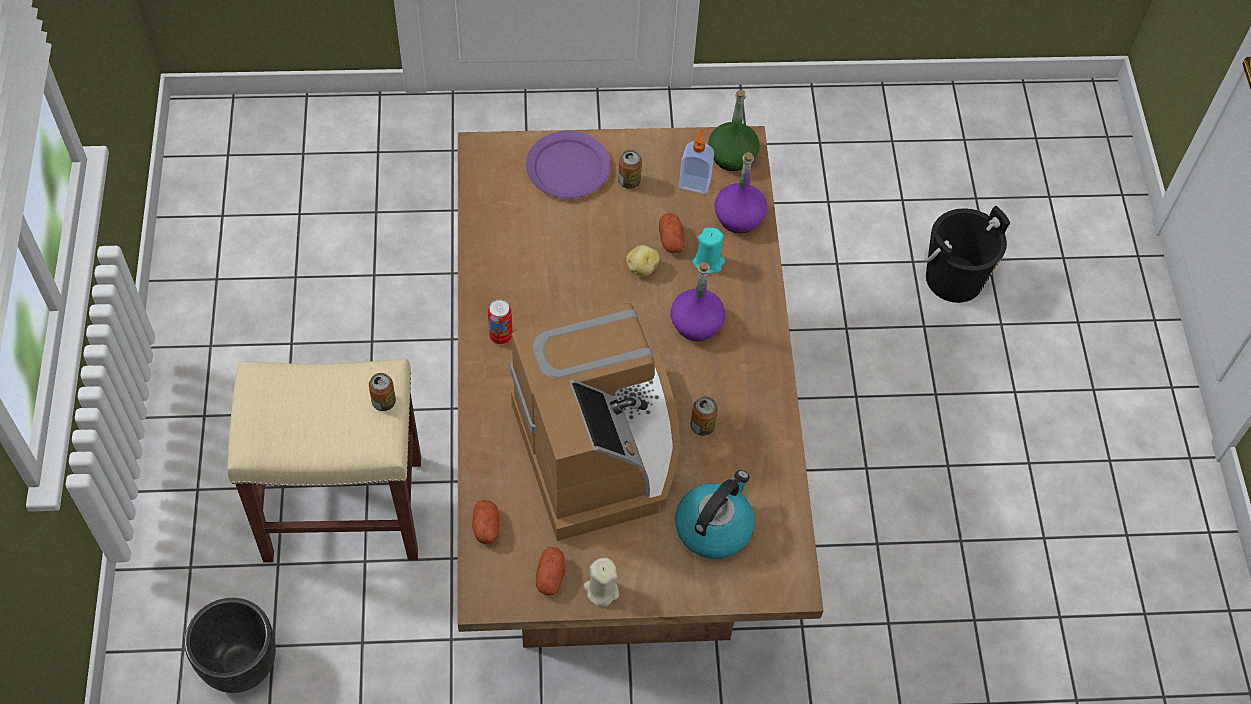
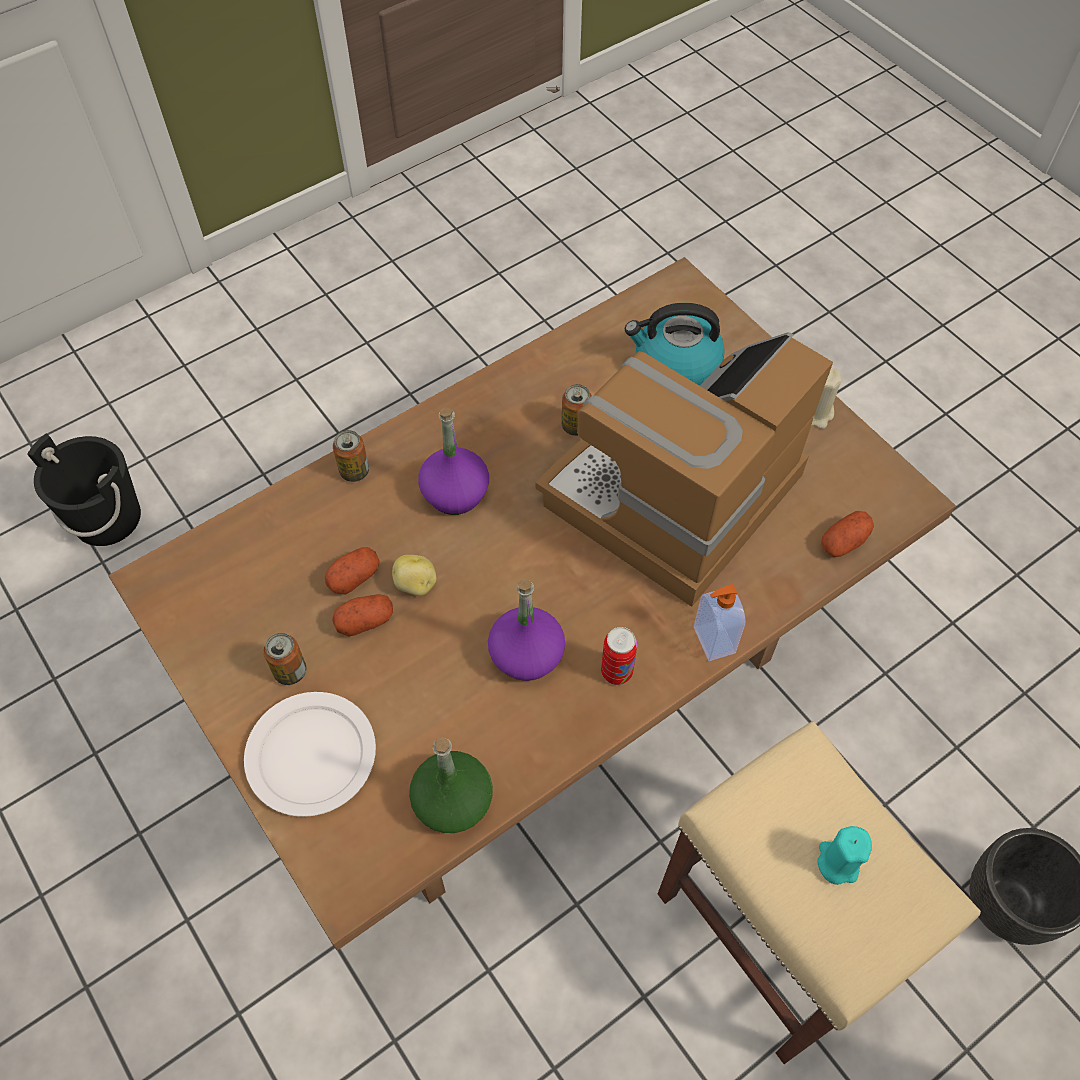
camera: 120 degrees left, 0 degrees up
(384, 402) = (765, 785): can -> can (354, 471)
(550, 576) = (840, 459): potato -> potato (365, 621)
(568, 168) = (311, 754): purple plate -> white plate
(695, 183) = (249, 599): soap dispenser -> soap dispenser (712, 641)
(708, 262) = (362, 525): turquoise candle -> turquoise candle (838, 862)
(731, 156) = (181, 582): green bottle -> green bottle (453, 801)
(739, 217) = (275, 528): purple bottle -> purple bottle (526, 655)

